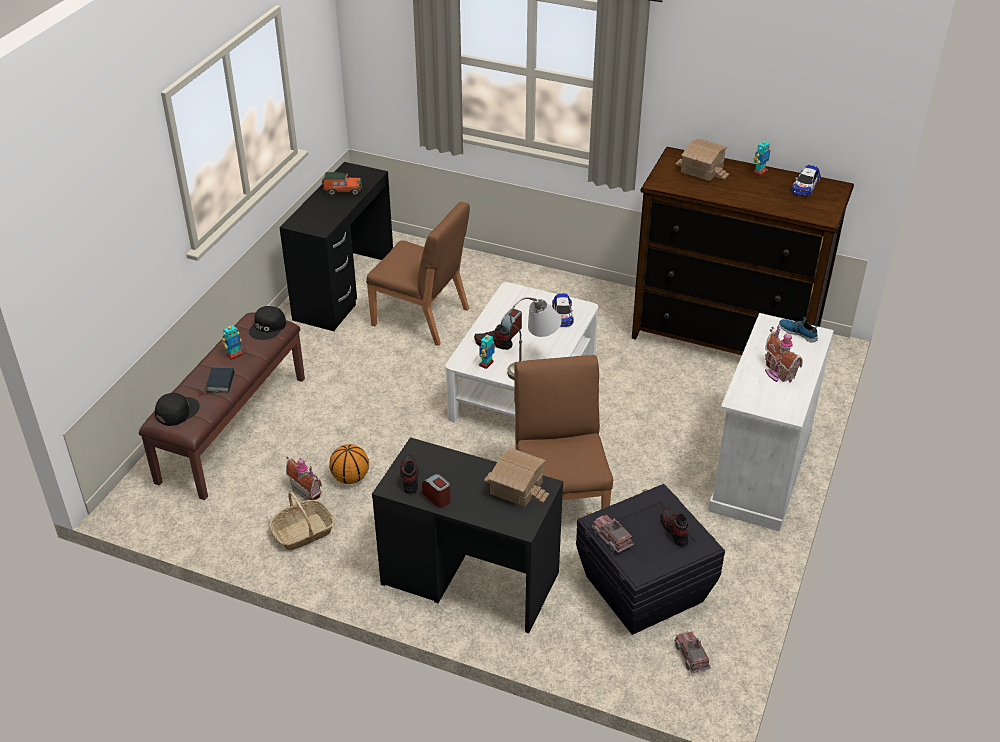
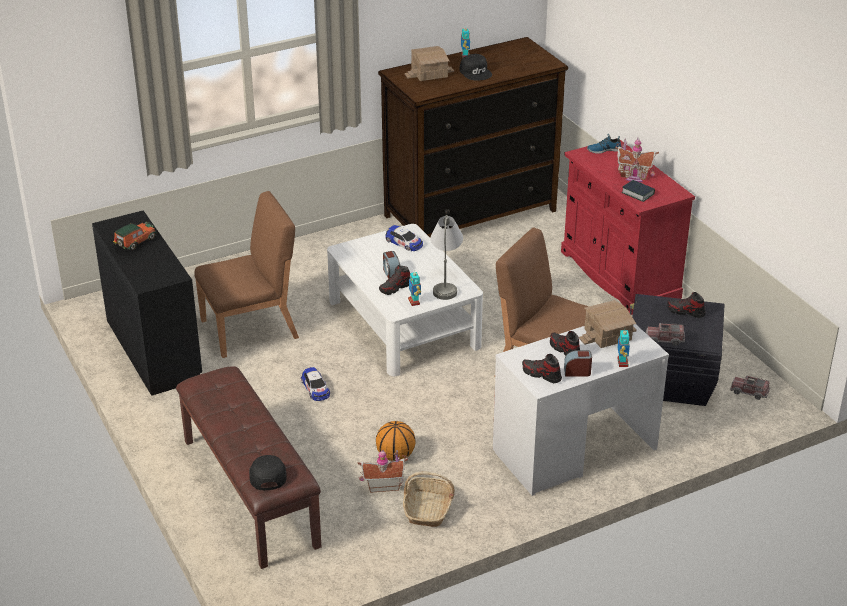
camera: 50 degrees left, 5 degrees down
(221, 383) = (261, 435): book -> book (637, 193)
(234, 355) = (233, 413): toy robot -> toy robot (622, 362)
(268, 327) = (221, 379): black cap -> black cap (476, 72)
(461, 474) = (565, 350): none -> shoe
(469, 578) = (574, 449): black desk -> white desk
(760, 471) = (619, 275): white cabinet -> red cabinet
(805, 186) = (505, 51): toy car -> toy car (315, 388)

